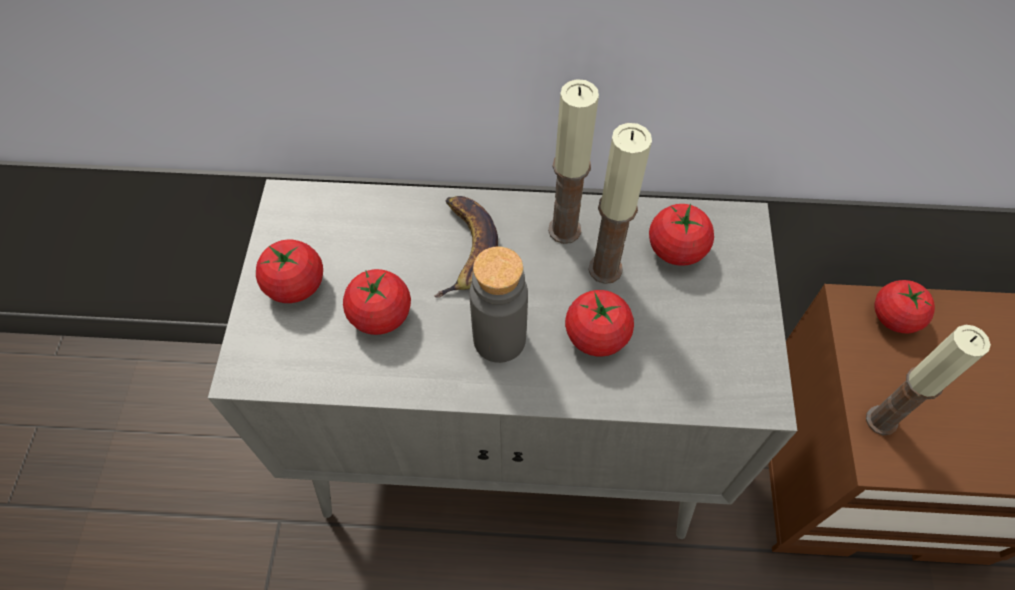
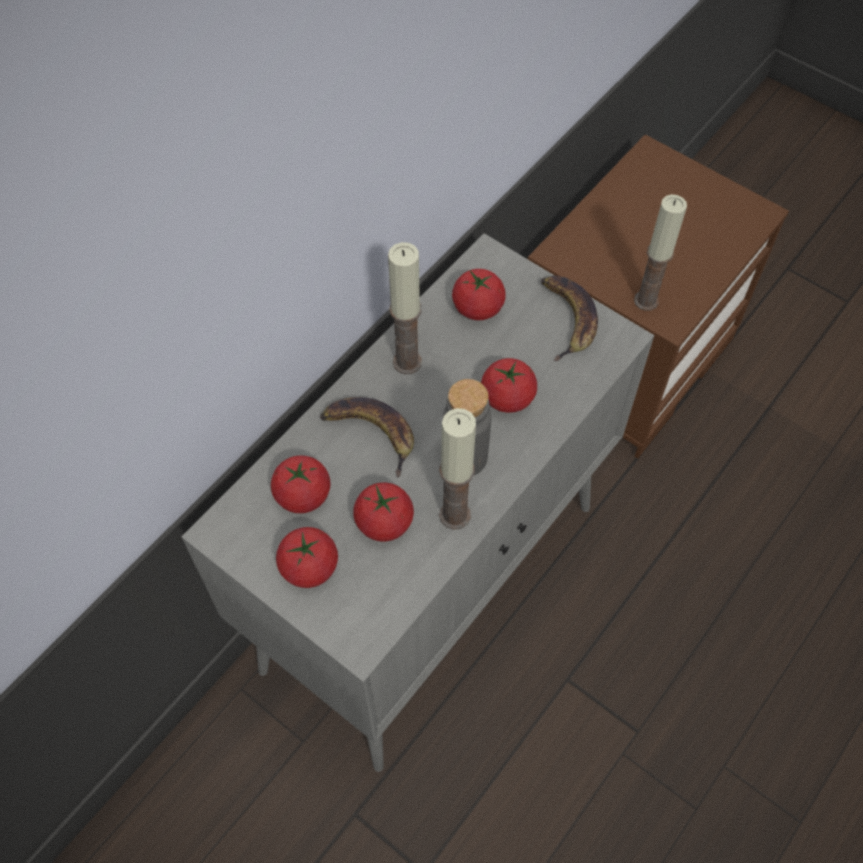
camera: 55 degrees left, 0 degrees up
(605, 269) = (459, 359): candle -> candle (454, 515)
(737, 333) = (566, 318): none -> banana
(894, 317) = (583, 238): tomato -> tomato (303, 495)

